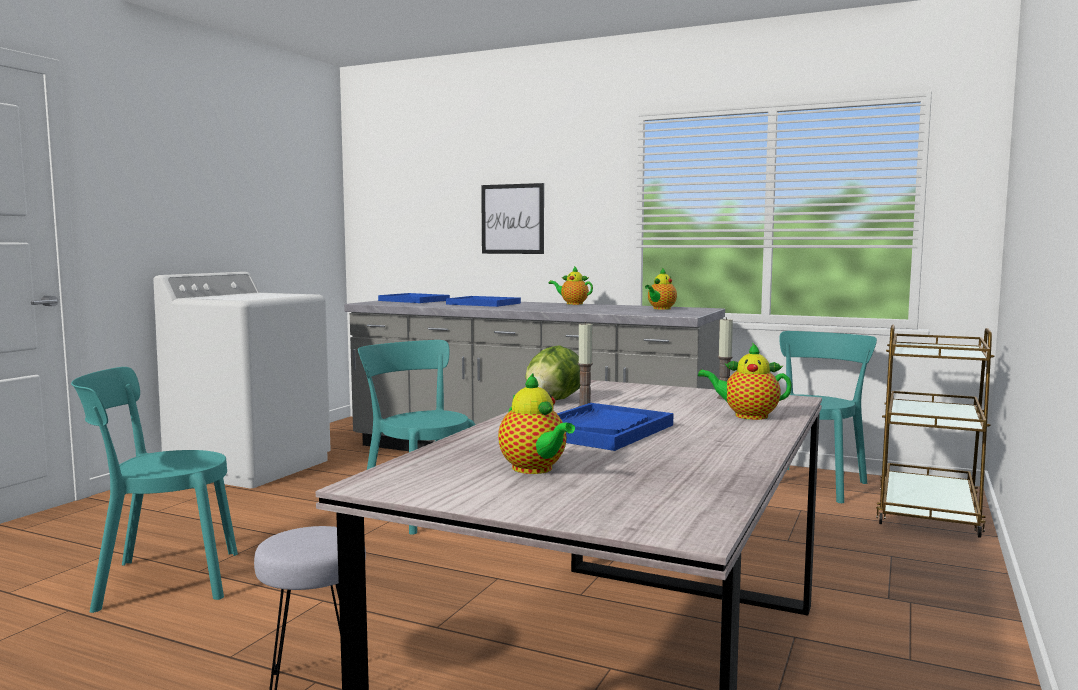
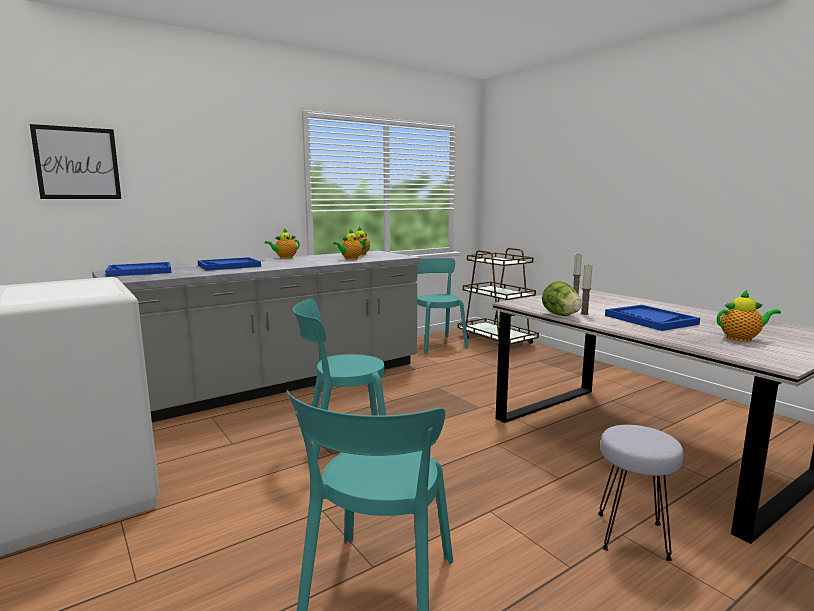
camera: 60 degrees left, 5 degrees up
(512, 219) = (200, 188): picture -> picture (77, 163)
(747, 416) = (623, 300): teapot -> teapot (350, 259)

